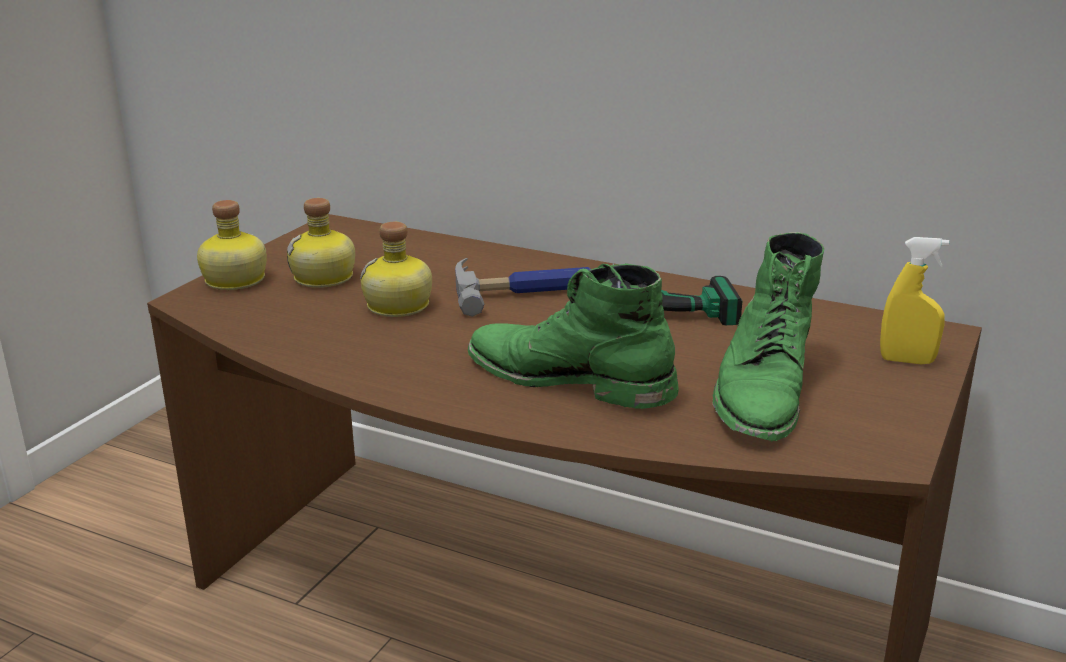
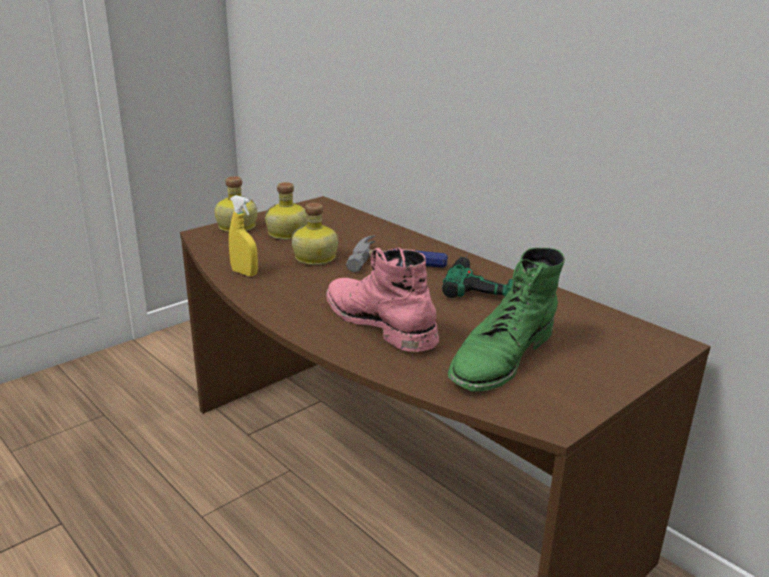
camera: 20 degrees right, 0 degrees up
(569, 378) = (379, 322): green boot -> pink boot
(907, 361) = (627, 358): yellow spray bottle -> yellow spray bottle (244, 273)

